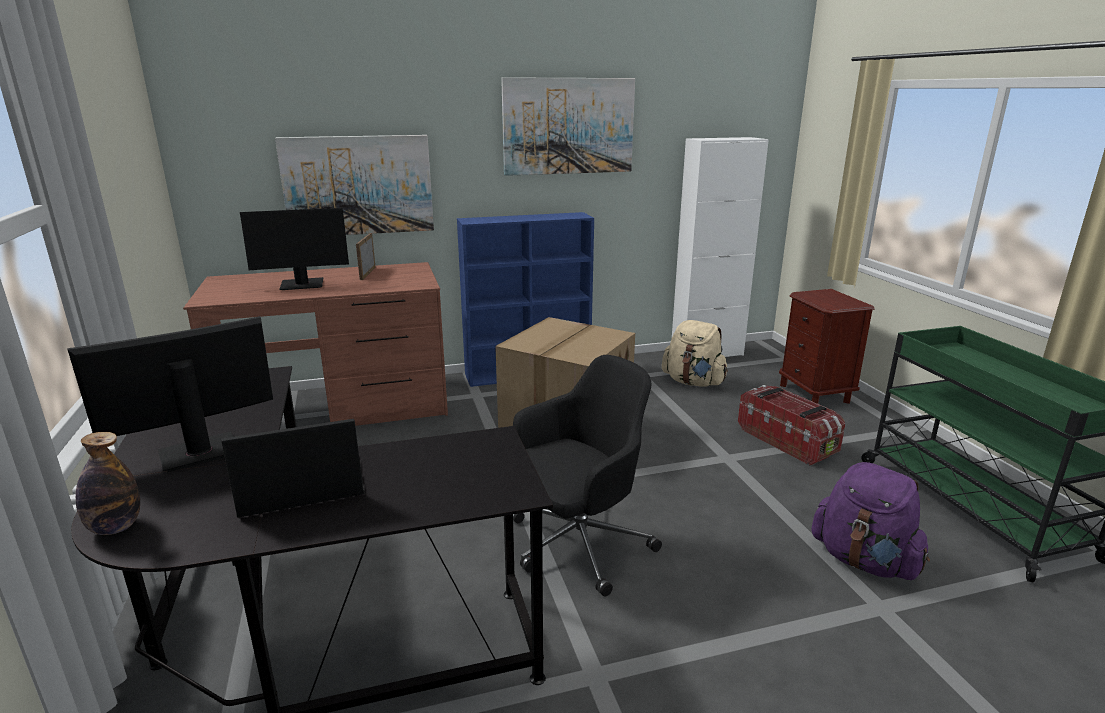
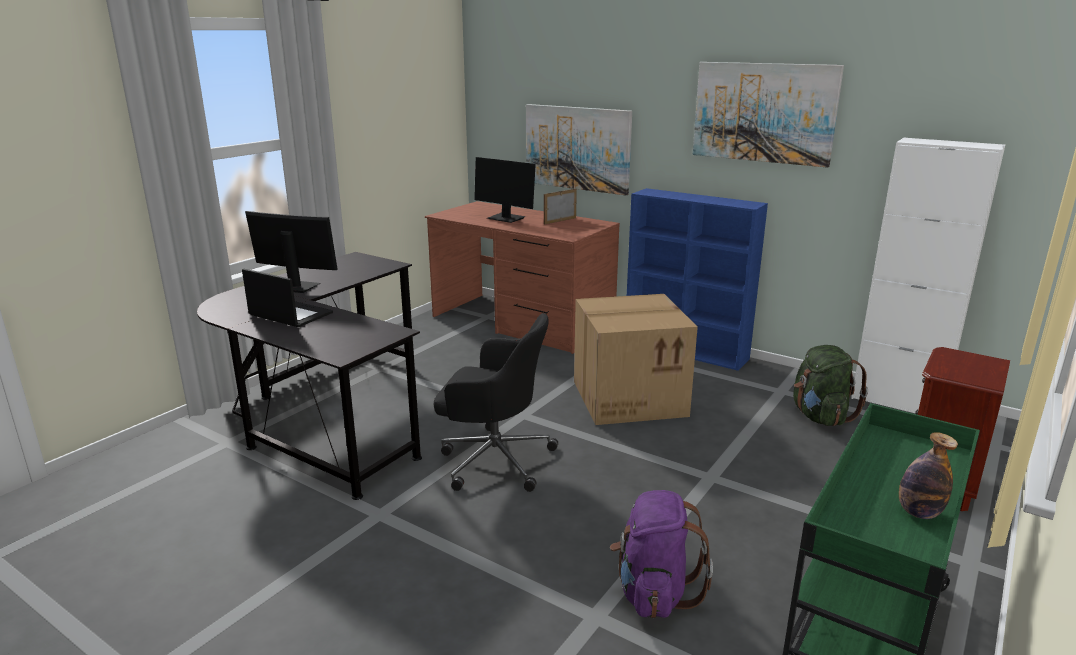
camera: 50 degrees right, 0 degrees up
(115, 527) = (221, 301): bottle -> bottle (918, 512)
(693, 382) = (820, 416): beige backpack -> green backpack
(787, 441) = (799, 497): storage box -> none

